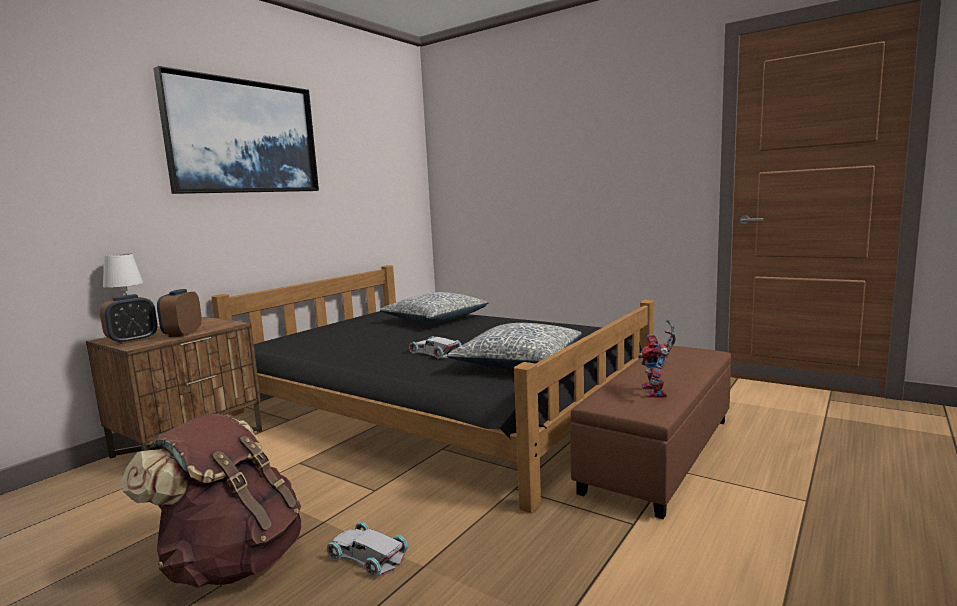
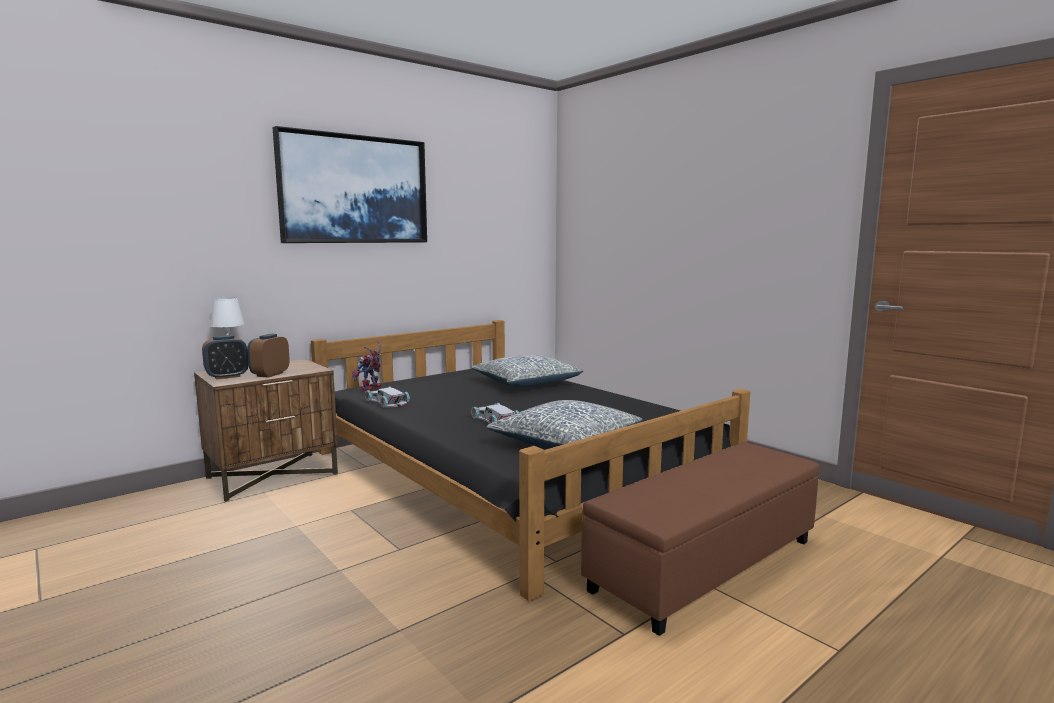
camera: 15 degrees right, 0 degrees up
(232, 561) = (249, 590): brown backpack -> none
(367, 555) = (358, 609): white toy car -> white toy car (387, 401)
(657, 393) = (686, 498): toy robot -> toy robot (370, 389)

